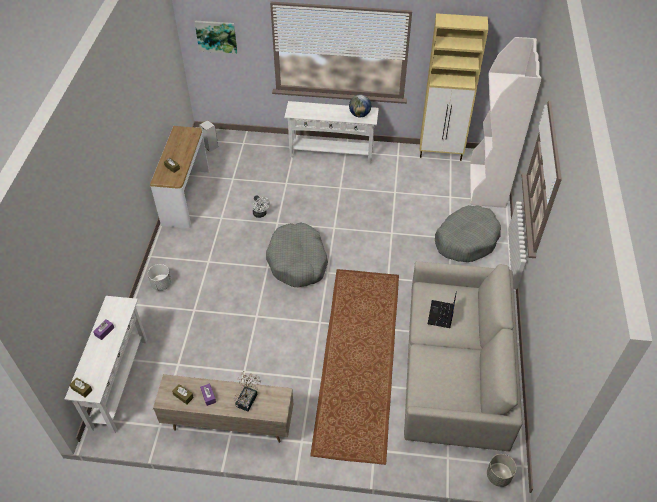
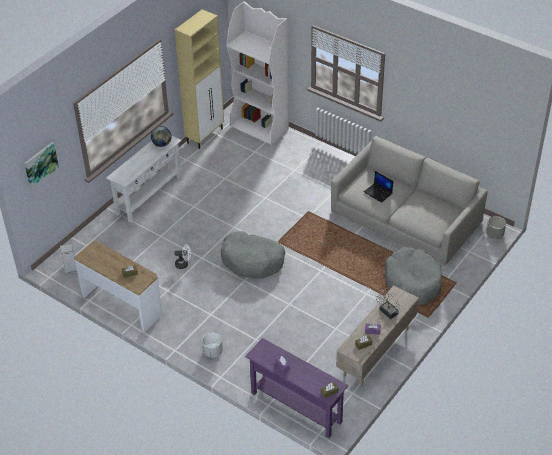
camera: 60 degrees left, 5 degrees down
(118, 382) = (296, 407): white console table -> purple console table
(466, 240) = (302, 162): grey dog bed -> grey dog bed (413, 282)

